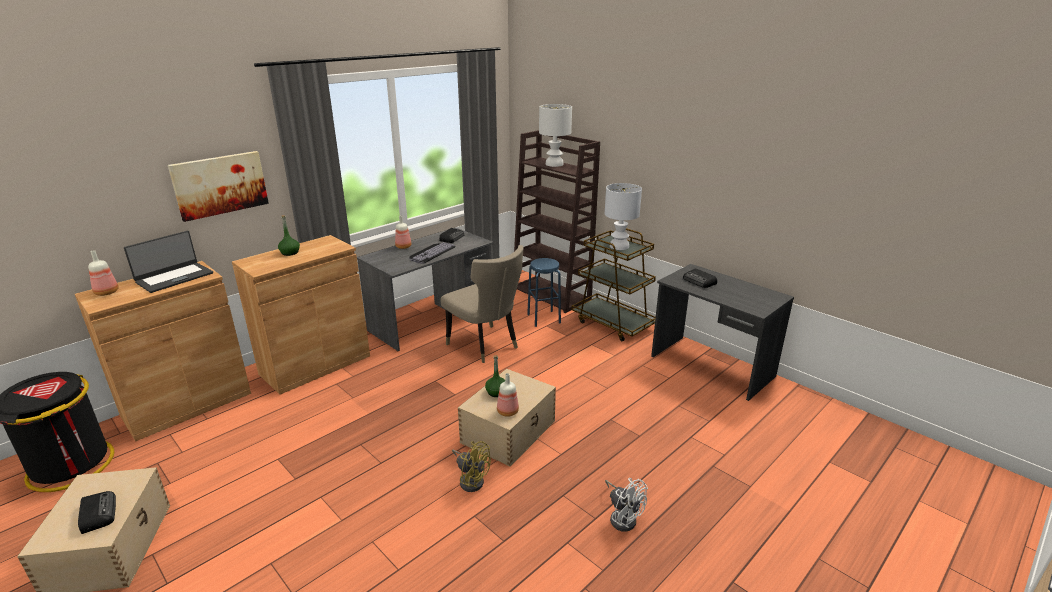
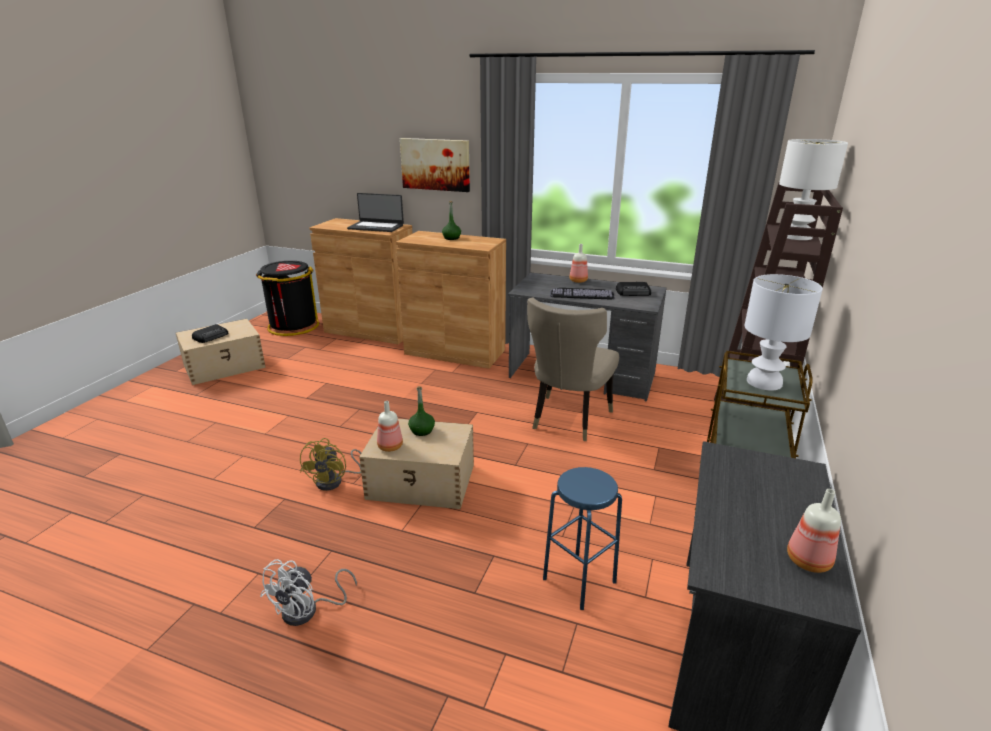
camera: 65 degrees right, 0 degrees up
(106, 293) = (340, 222): bottle -> bottle (808, 561)
(543, 318) = (673, 441): blue stool -> blue stool (579, 580)
(699, 281) = (757, 483): radio -> none

